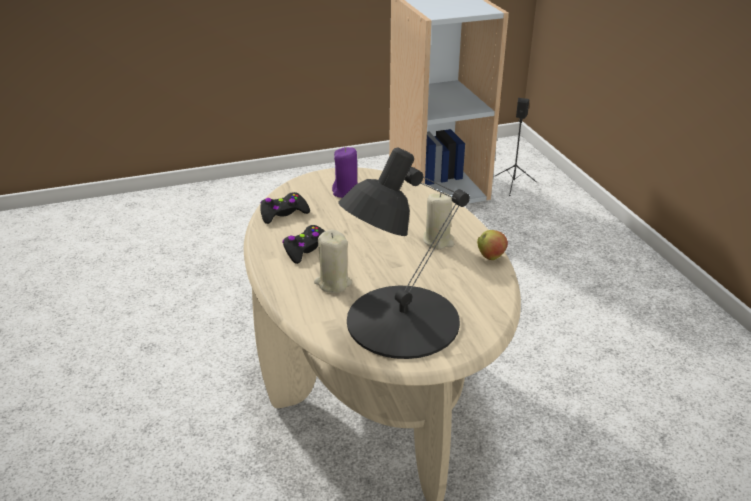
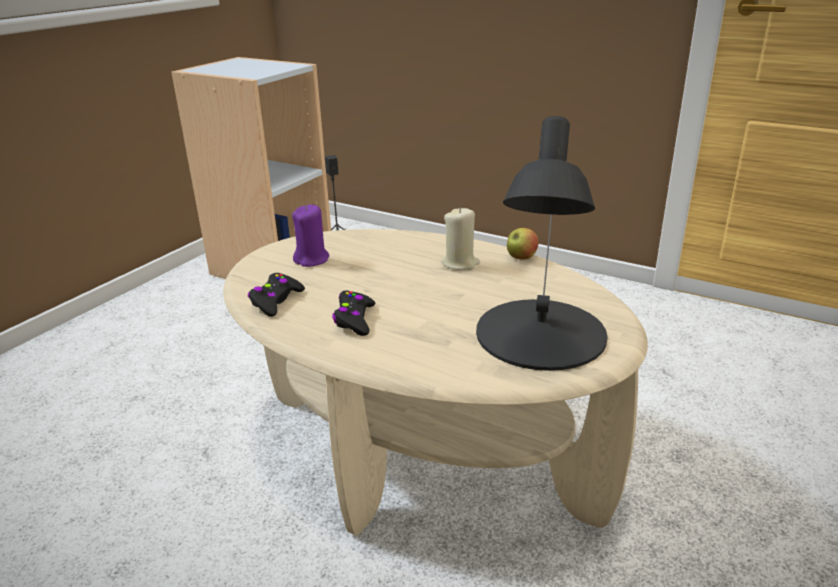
camera: 40 degrees left, 5 degrees down
(333, 283) = (429, 334): beige candle -> none

